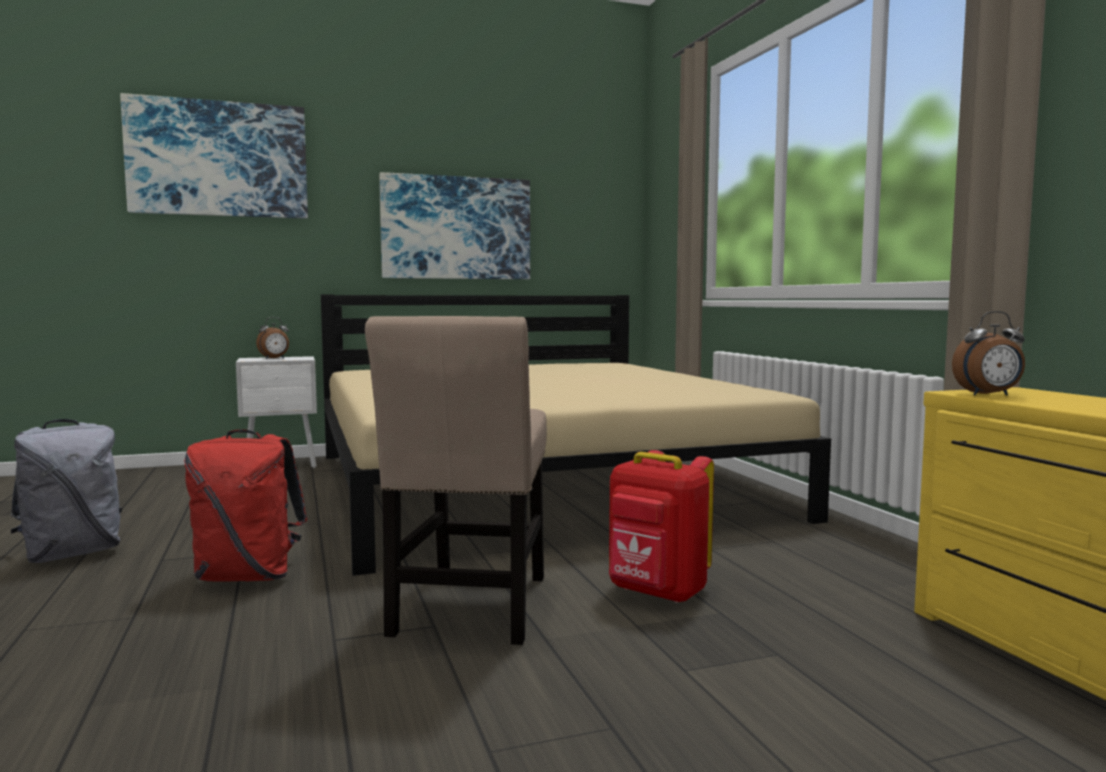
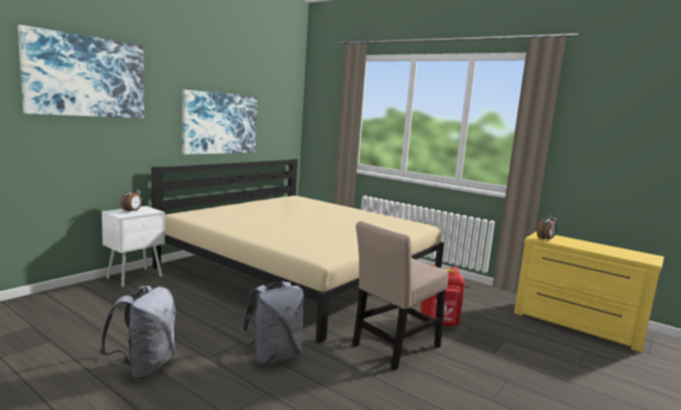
camera: 35 degrees left, 5 degrees up
(249, 576) = (274, 356): red backpack -> grey backpack
(471, 609) = (394, 348): beige chair -> beige chair turned 75 degrees clockwise

